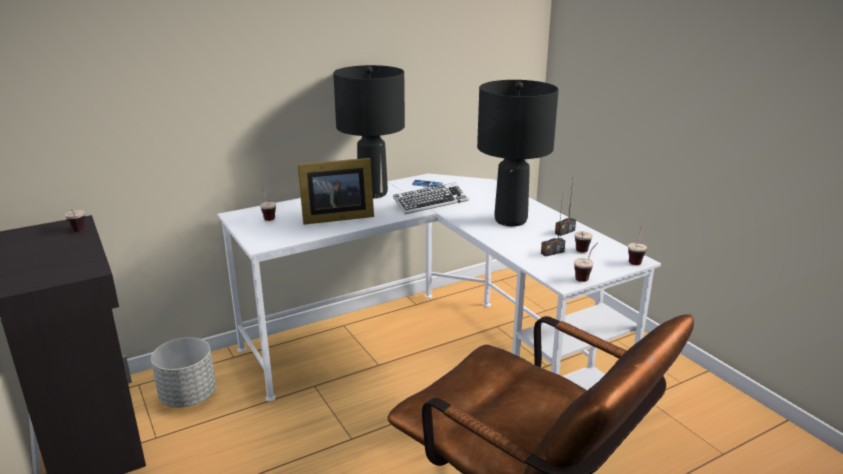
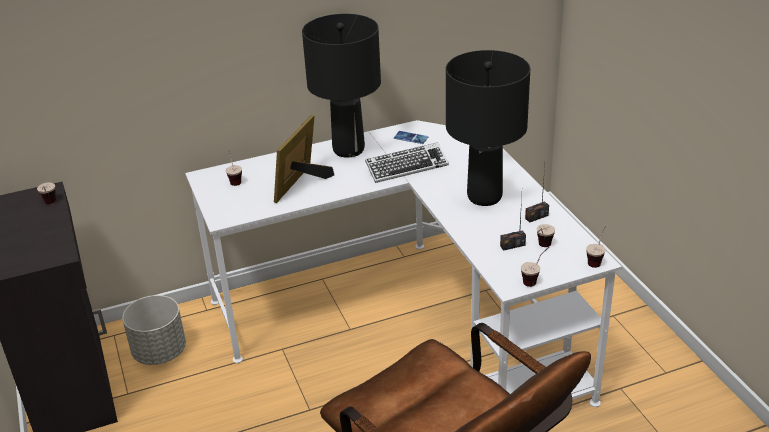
camera: 10 degrees right, 10 degrees up
(335, 217) = (302, 184): picture frame -> picture frame turned 120 degrees clockwise

